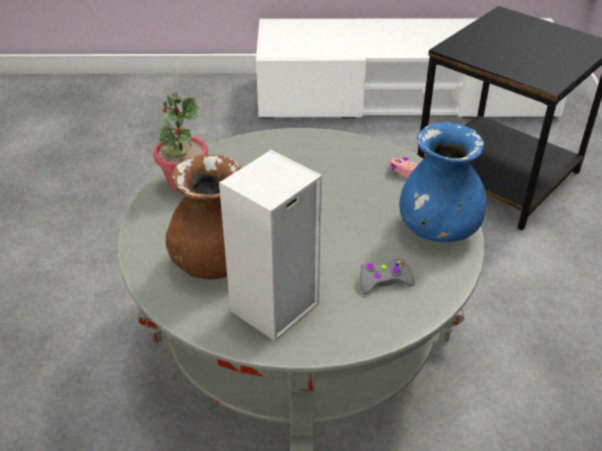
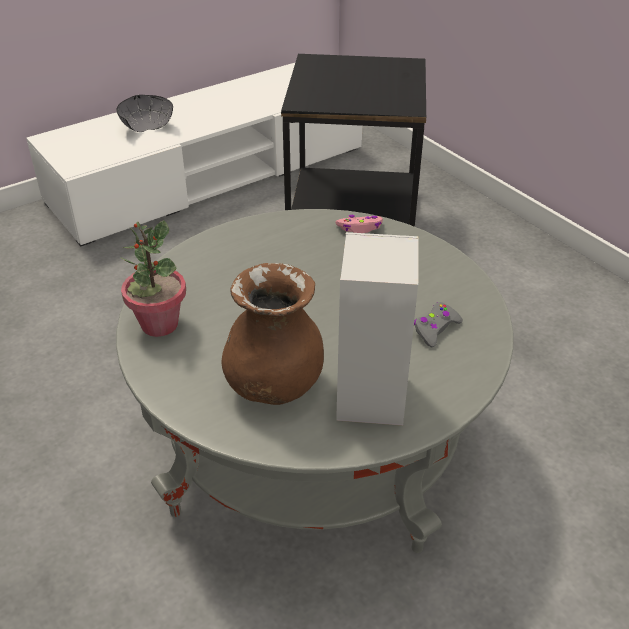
camera: 35 degrees left, 0 degrees up
(352, 36) = (145, 127): none -> grey bowl
(438, 230) = (431, 267): blue vase -> none

